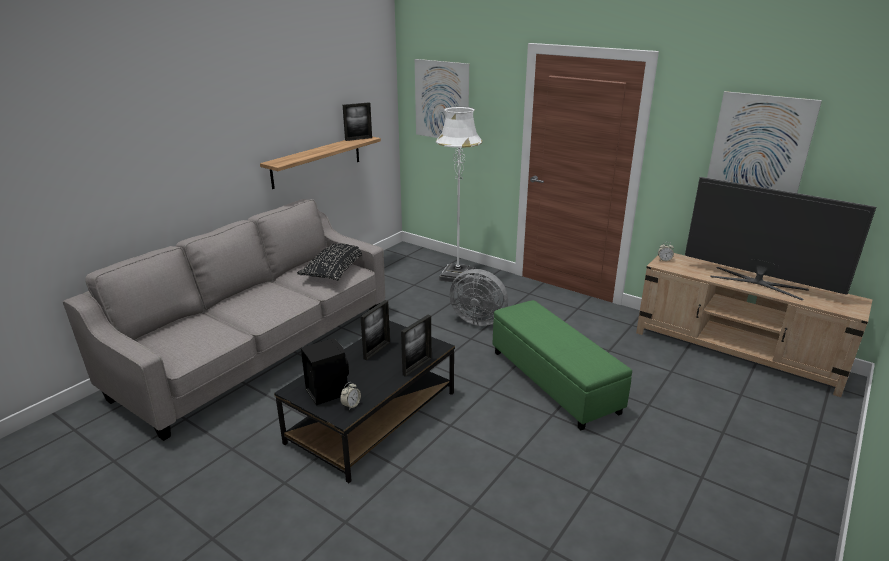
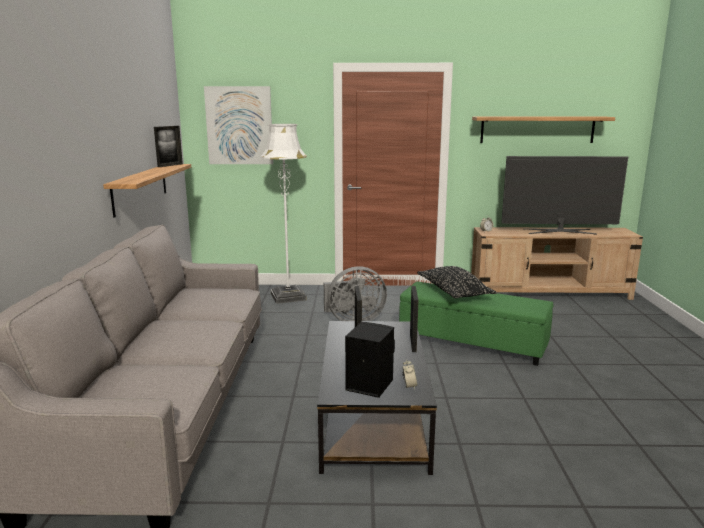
camera: 35 degrees left, 10 degrees down
(336, 269) = (219, 294): black pillow -> black pillow (454, 292)
(759, 147) = (537, 129): picture -> shelf

